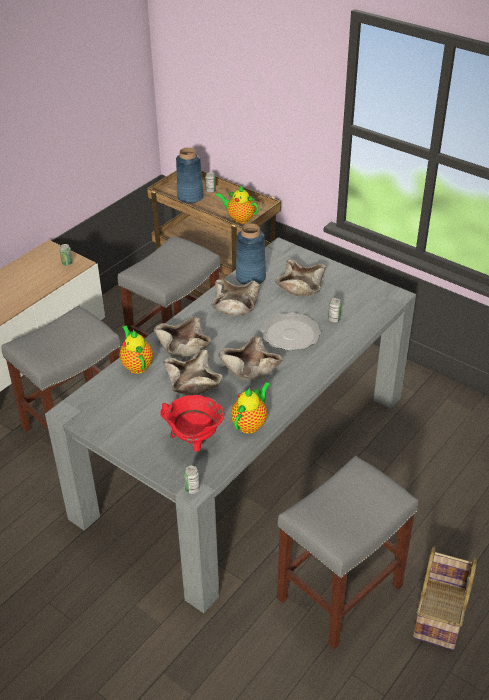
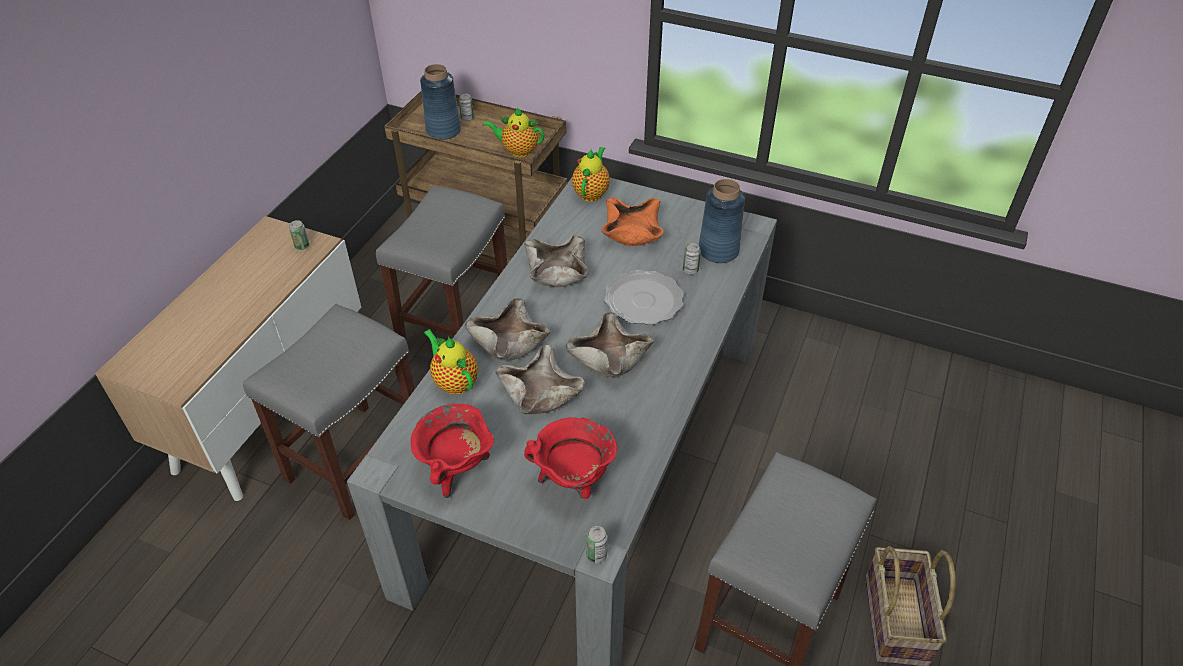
camera: 15 degrees left, 5 degrees up
(118, 419) = (457, 469): none -> red cooking pot
(250, 424) = (639, 439): teapot -> teapot (591, 193)
(251, 277) = (563, 229): blue vase -> blue vase (718, 250)
(301, 287) = (633, 232): beige bowl -> orange bowl

